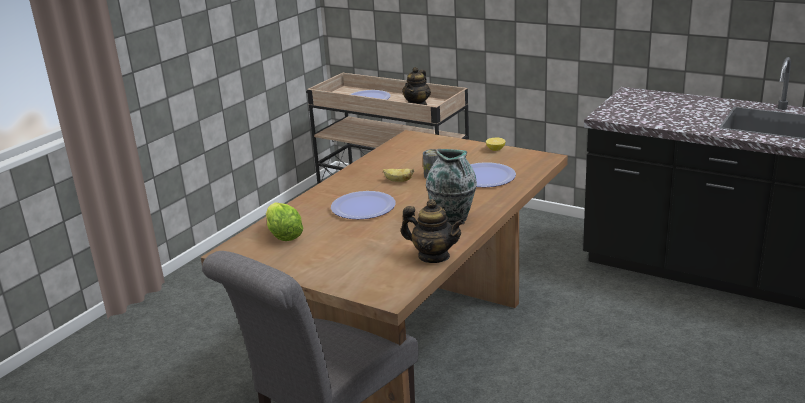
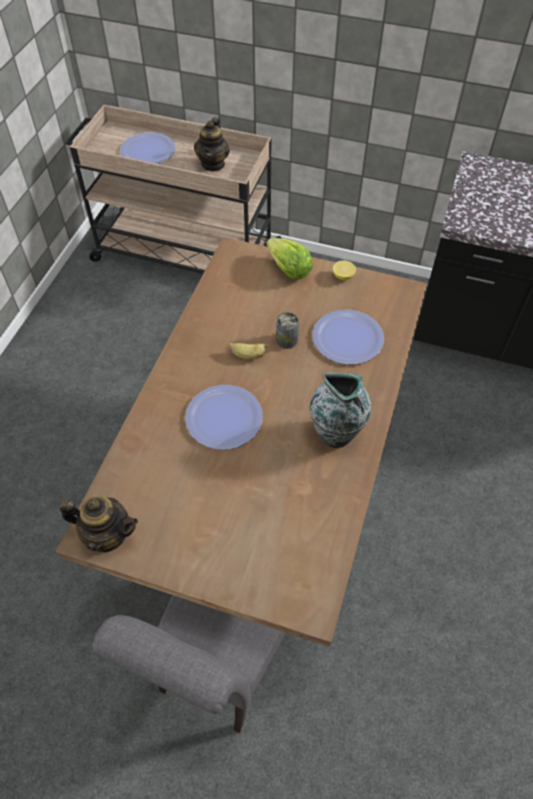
camera: 15 degrees left, 30 degrees up
(284, 235) = (146, 492): lettuce -> lettuce (289, 270)
(433, 256) = (338, 517): teapot -> teapot (107, 535)

